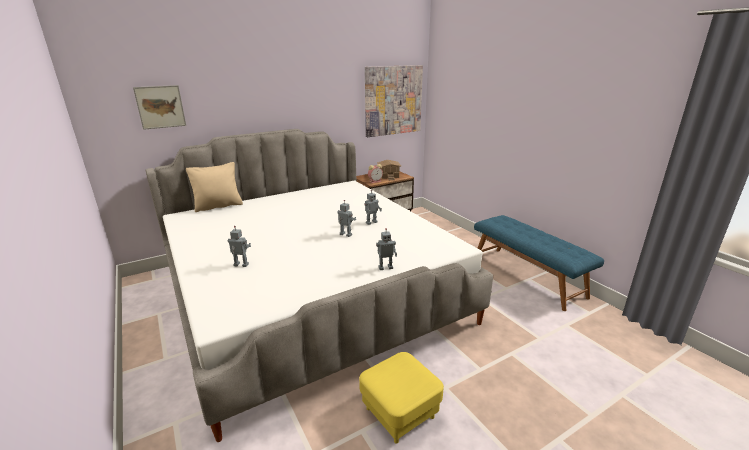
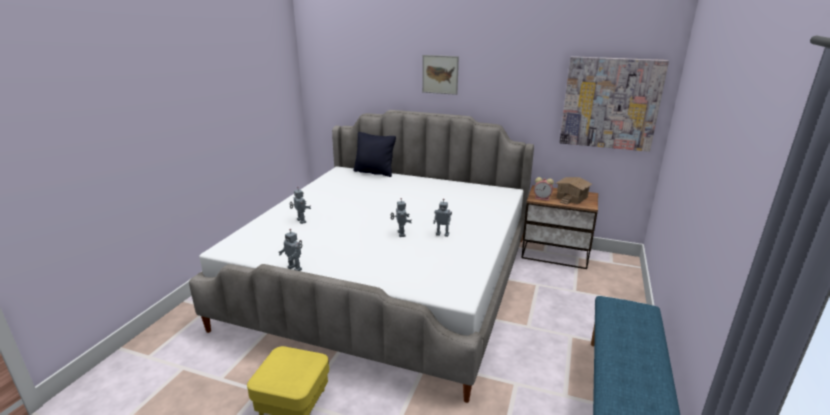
camera: 50 degrees right, 0 degrees up
(160, 107) = (356, 76): picture -> picture (440, 74)
(218, 206) = (374, 172): beige pillow -> black pillow
(385, 267) = (367, 274): toy robot -> toy robot (295, 268)

